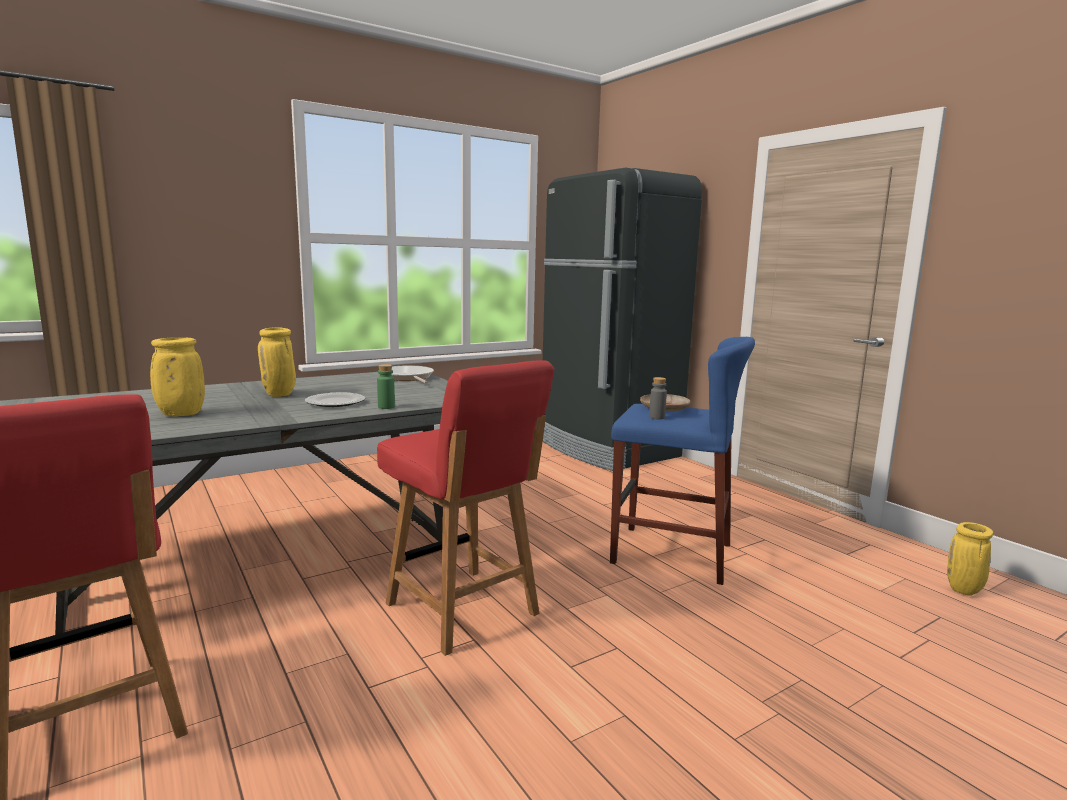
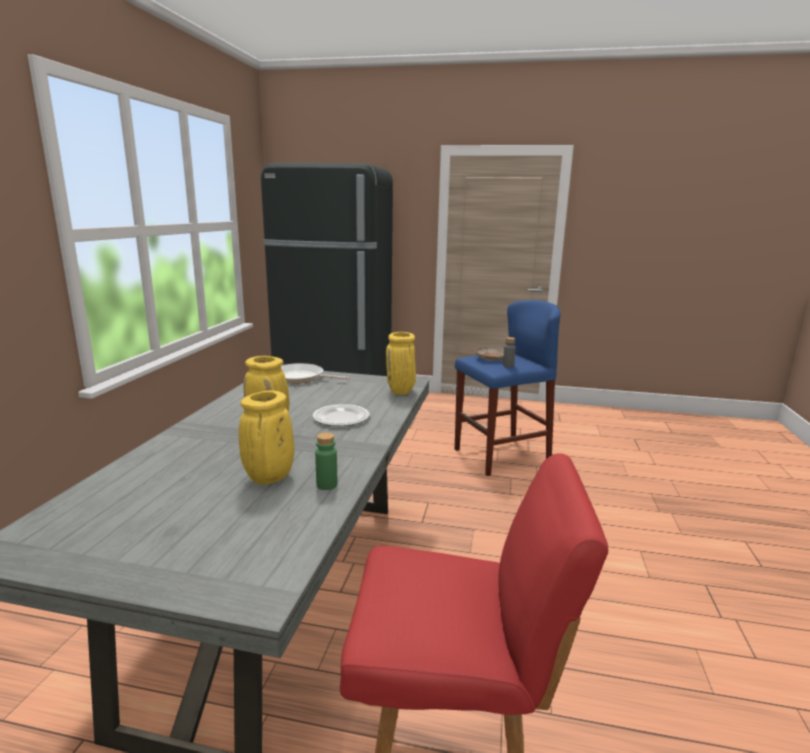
camera: 45 degrees left, 5 degrees up
(386, 407) = (390, 409): green bottle -> green bottle (327, 485)
(463, 610) = (481, 546): red chair -> none
(964, 591) = (620, 422): yellow vase -> yellow vase (401, 392)

